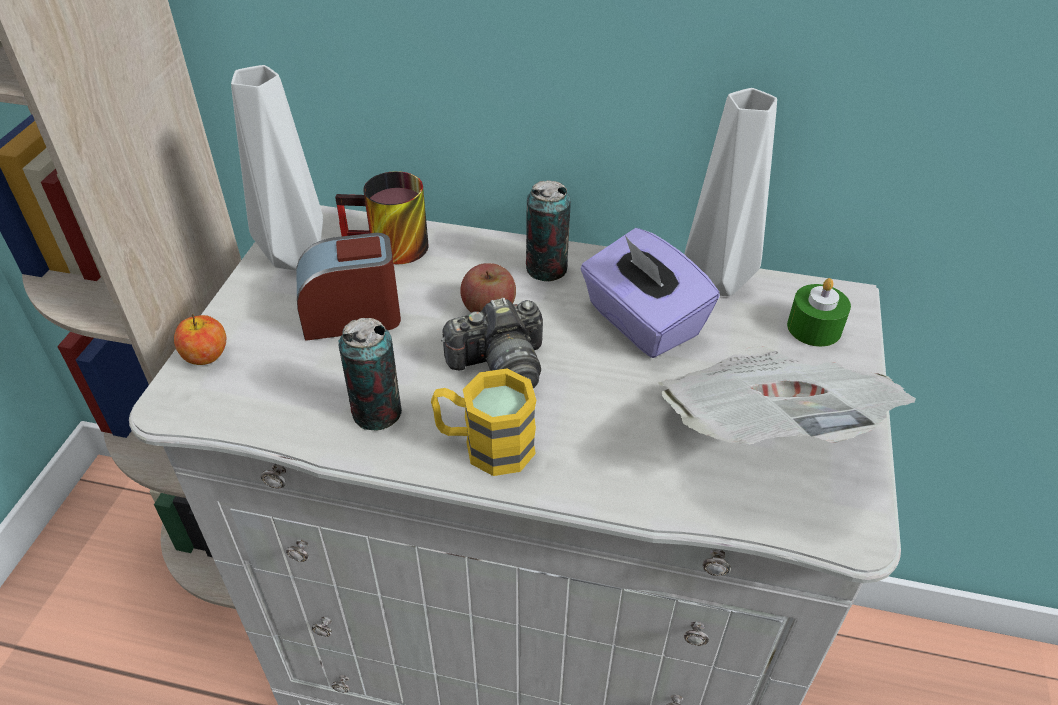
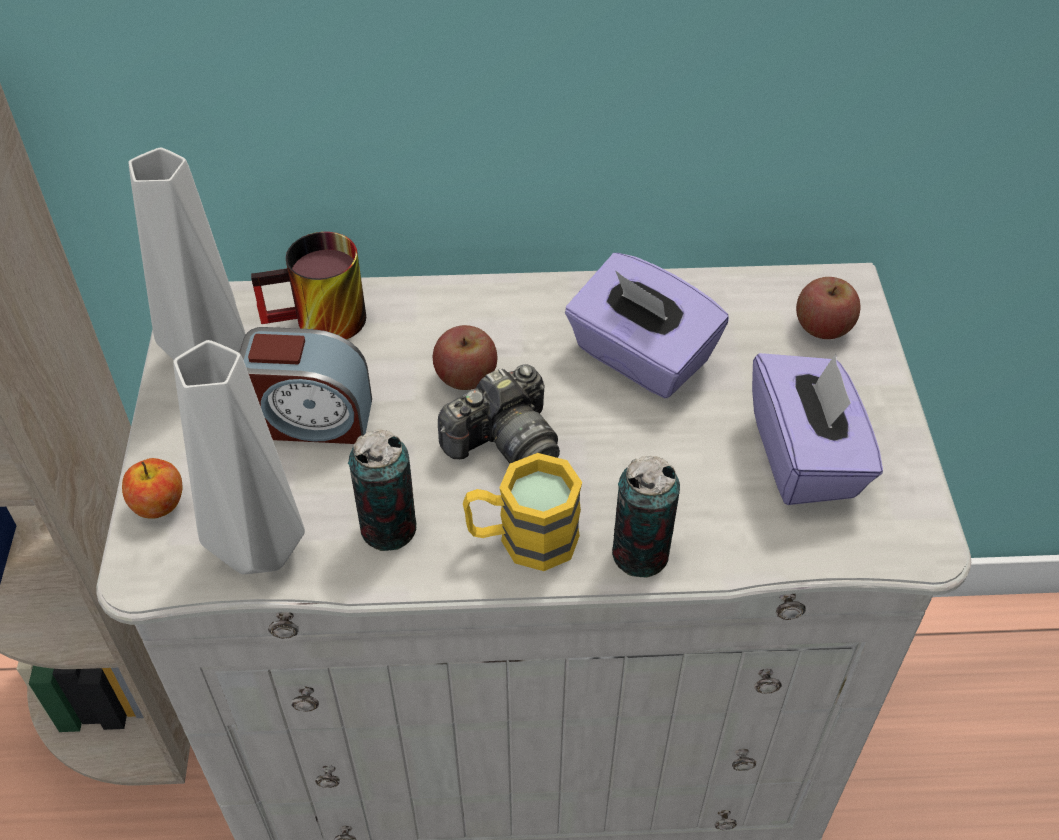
camera: 15 degrees left, 5 degrees up
(352, 316) = (312, 419): alarm clock -> alarm clock turned 150 degrees counterclockwise
(546, 269) = (513, 313): can -> can (640, 554)
(718, 281) = (706, 290): grey vase -> grey vase (263, 546)
(763, 431) = (805, 457): newspaper -> purple tissue box
(814, 328) = (823, 327): green candle -> apple

